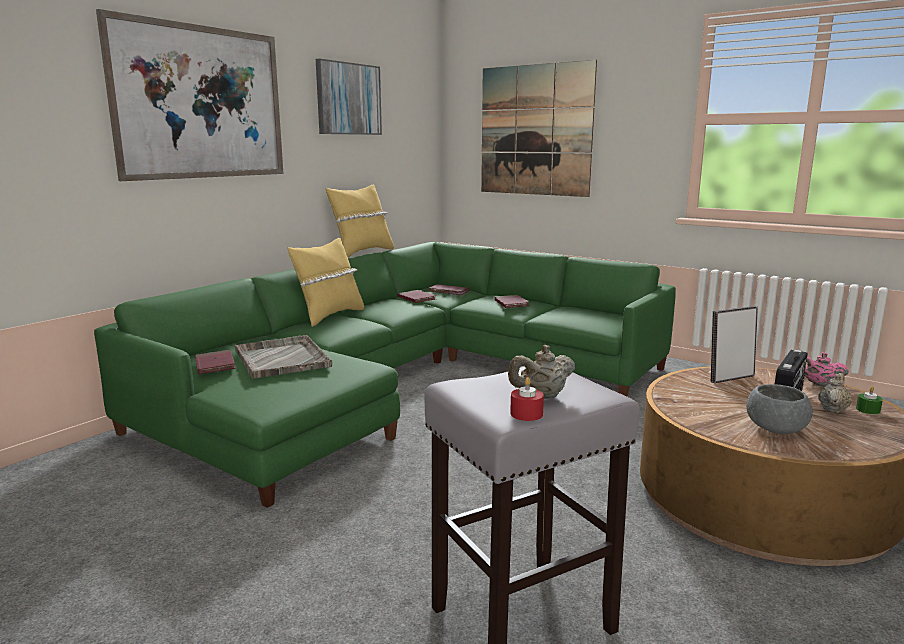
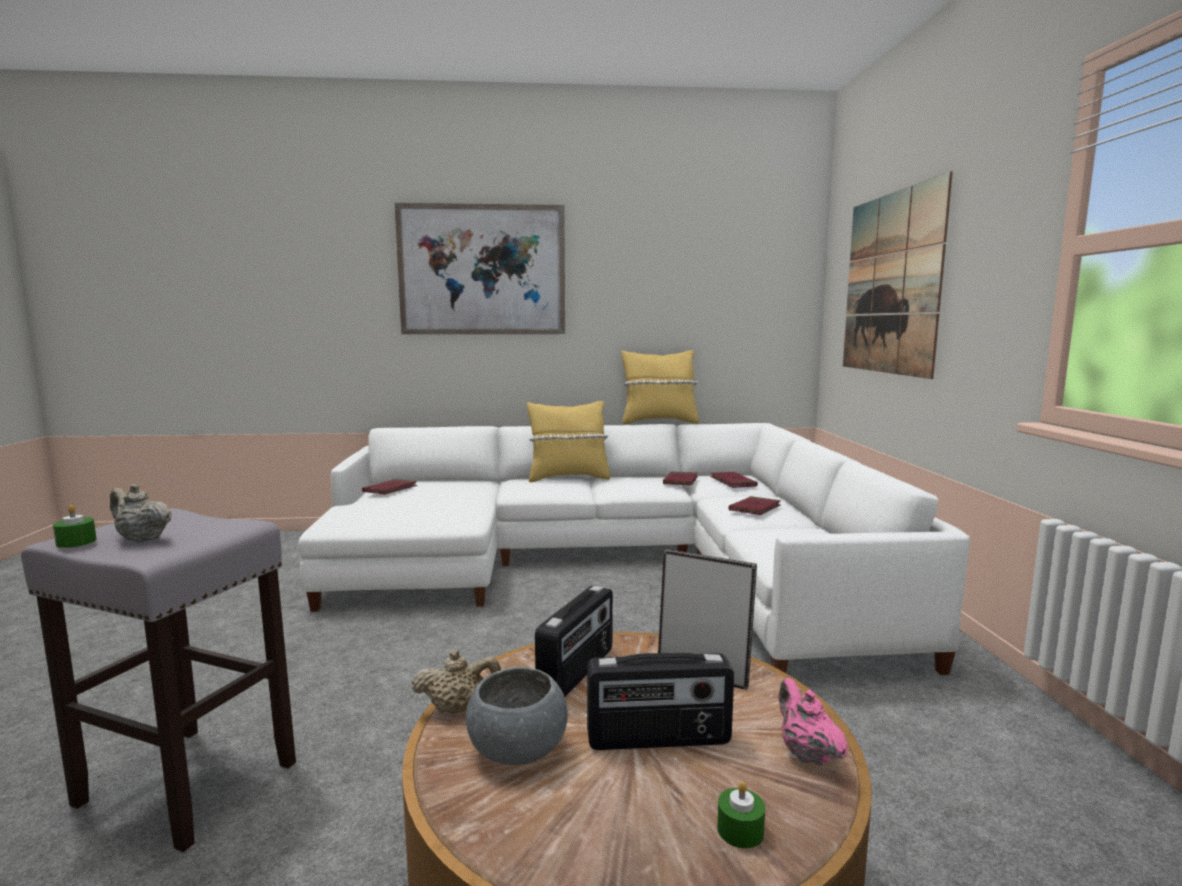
camera: 50 degrees right, 5 degrees down
(282, 358) = (430, 497): grey tray -> none
(348, 99) = (661, 258): picture -> none
(404, 381) = (611, 565): green sofa -> white sofa
(526, 414) = (76, 542): red candle -> green candle
(701, 398) = (578, 672): none -> radio
(833, 409) = (686, 789): beige teapot -> beige teapot (458, 708)

